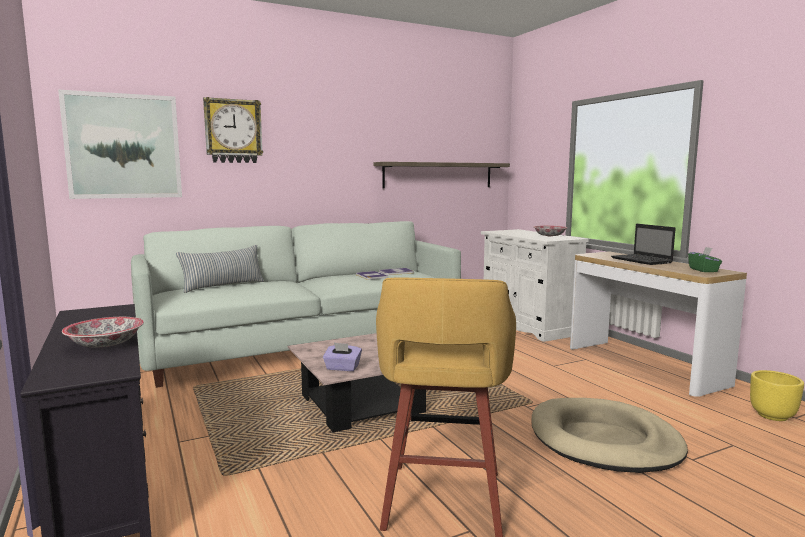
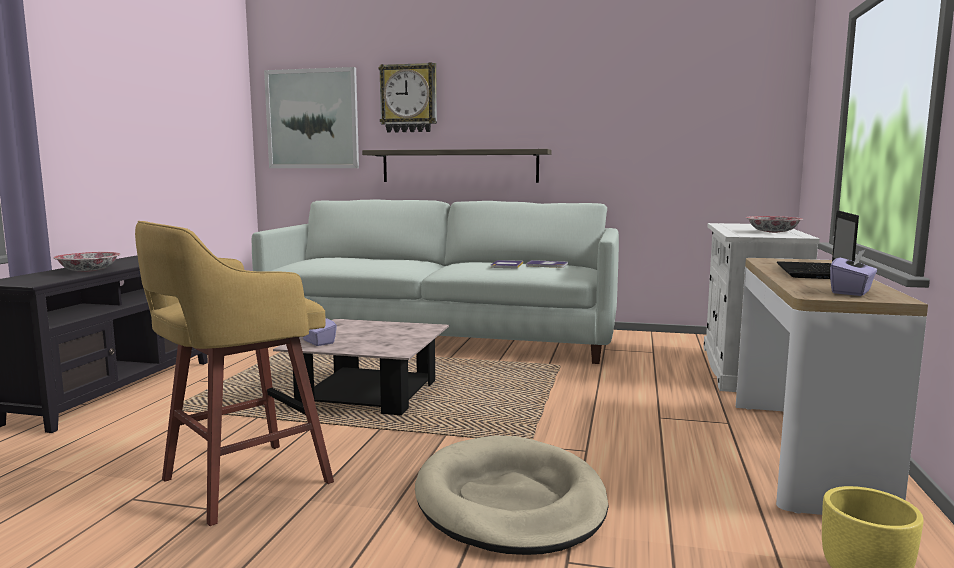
camera: 40 degrees right, 0 degrees up
(223, 286) = (356, 258): pillow -> none
(438, 175) = (671, 143): shelf -> shelf (459, 166)
(703, 270) = (852, 292): green tissue box -> purple tissue box

